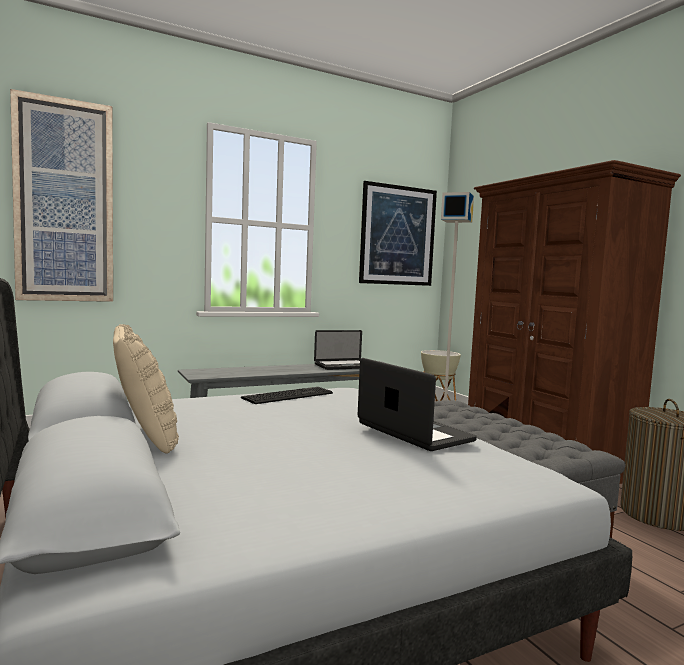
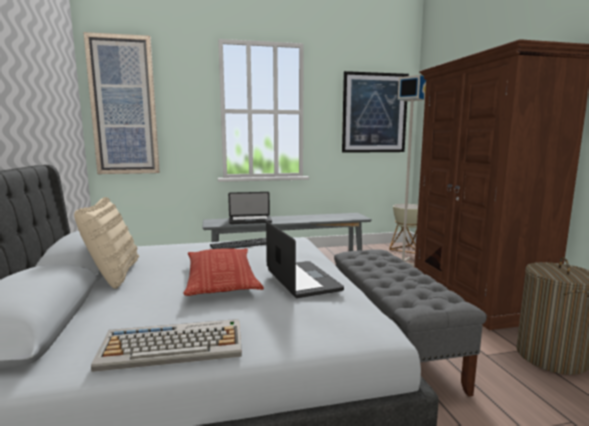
camera: 15 degrees right, 5 degrees up
(305, 435) = (221, 278): none -> pillow
(337, 512) = (174, 346): none -> keyboard
(343, 366) = (324, 217): laptop -> laptop (250, 220)

